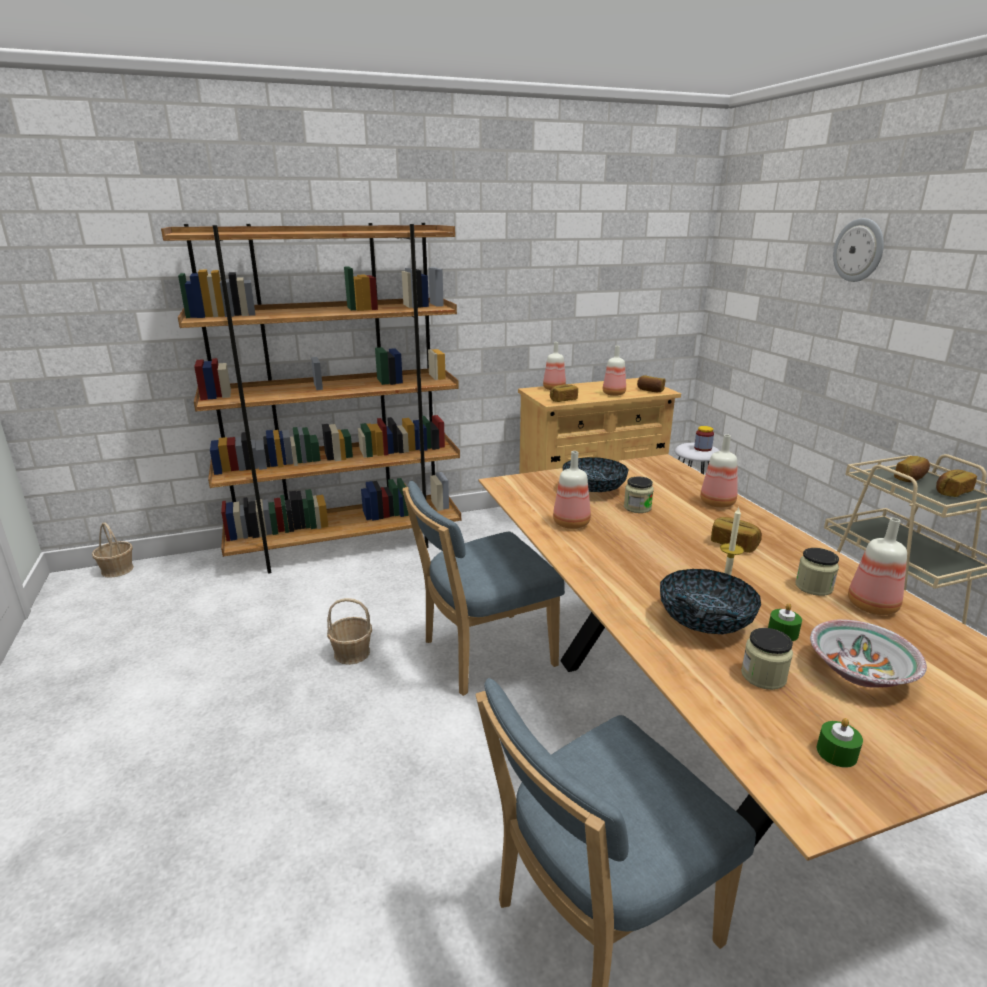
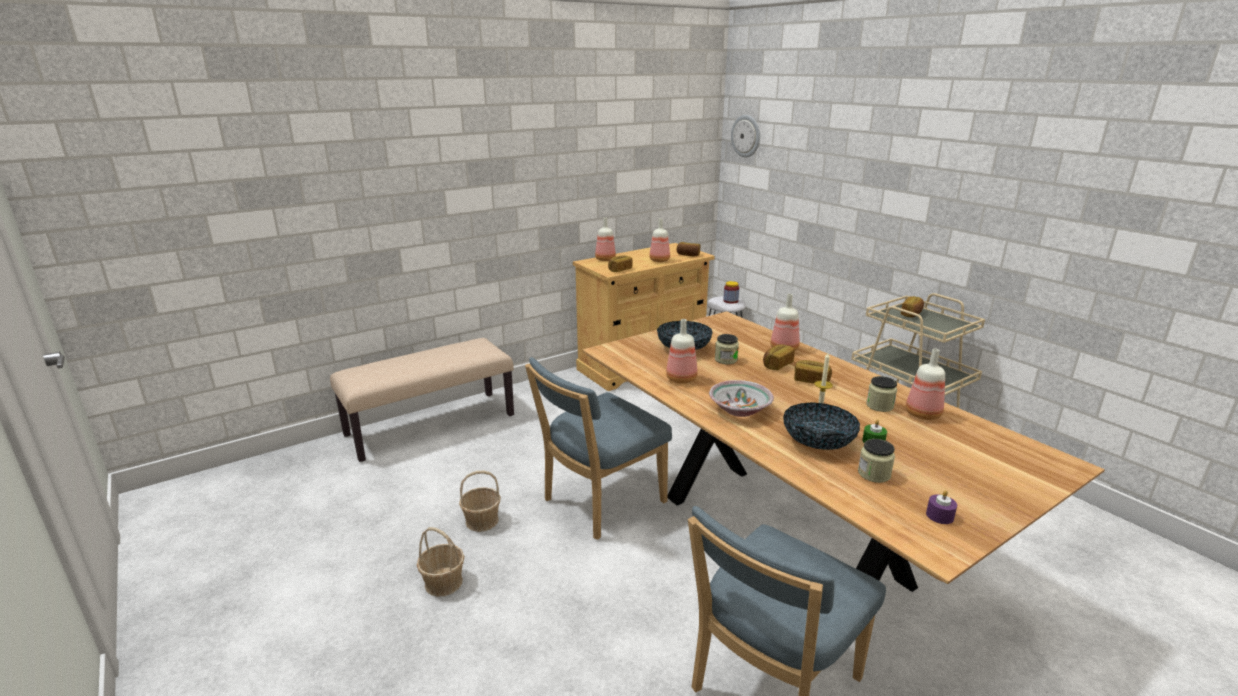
camera: 15 degrees left, 0 degrees up
(117, 570) = (197, 480): basket -> basket (443, 582)
(347, 545) = (431, 424): brown bookcase -> beige bench
(836, 753) = (939, 516): green candle -> purple candle
(859, 250) = (852, 134): wall clock -> wall clock (746, 136)
(860, 673) = (933, 462): bowl -> bowl (739, 410)
(951, 492) = (942, 322): bread -> bread (776, 365)

